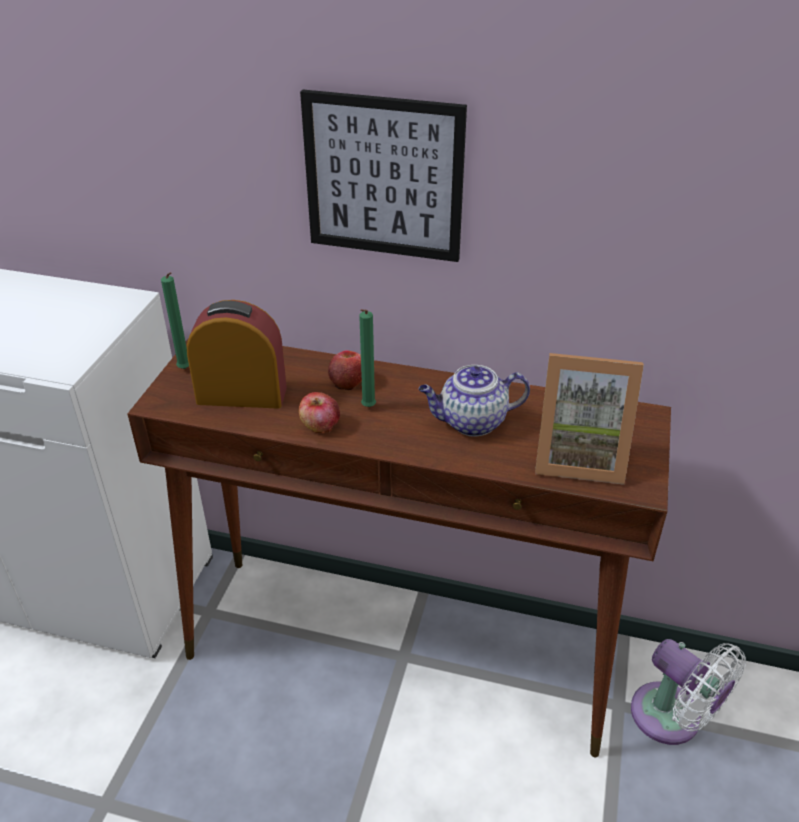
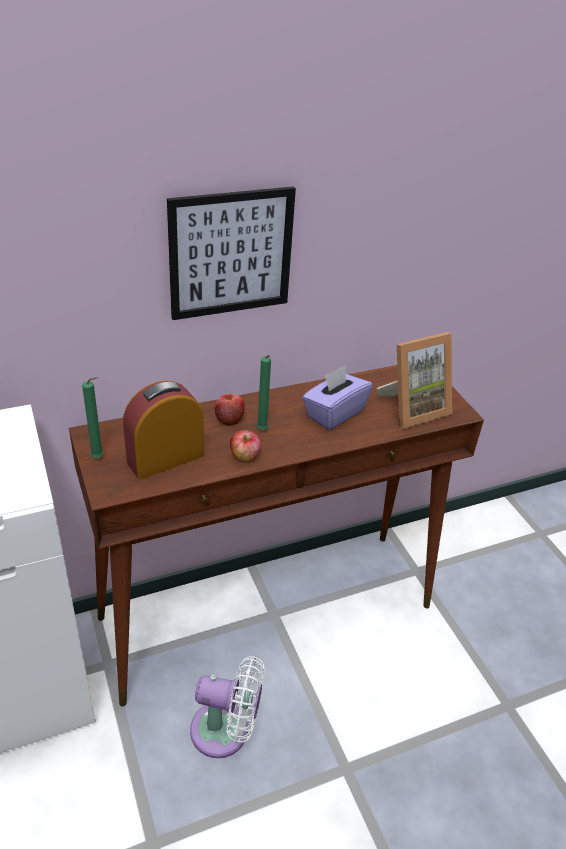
camera: 40 degrees left, 0 degrees up
(471, 422) = (334, 413): teapot -> purple tissue box
(672, 719) = (448, 563): white fan -> white fan (226, 731)

